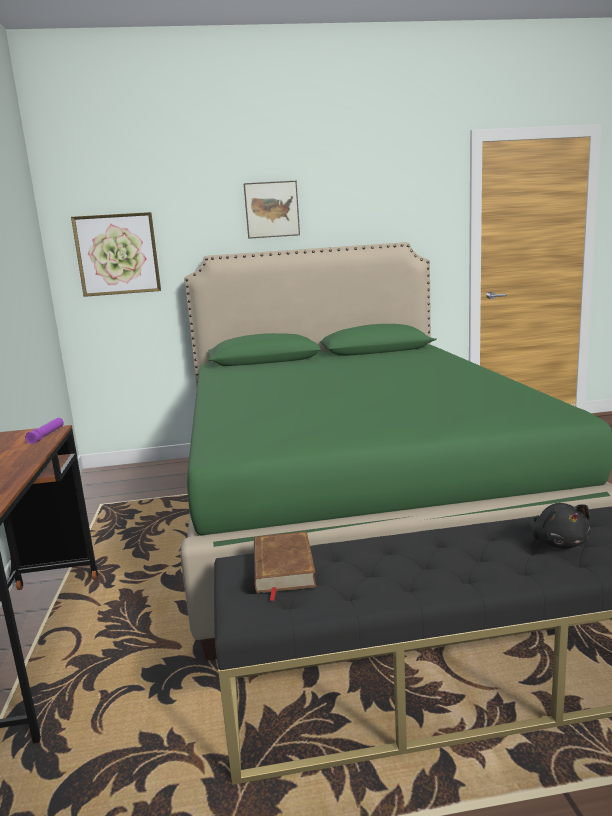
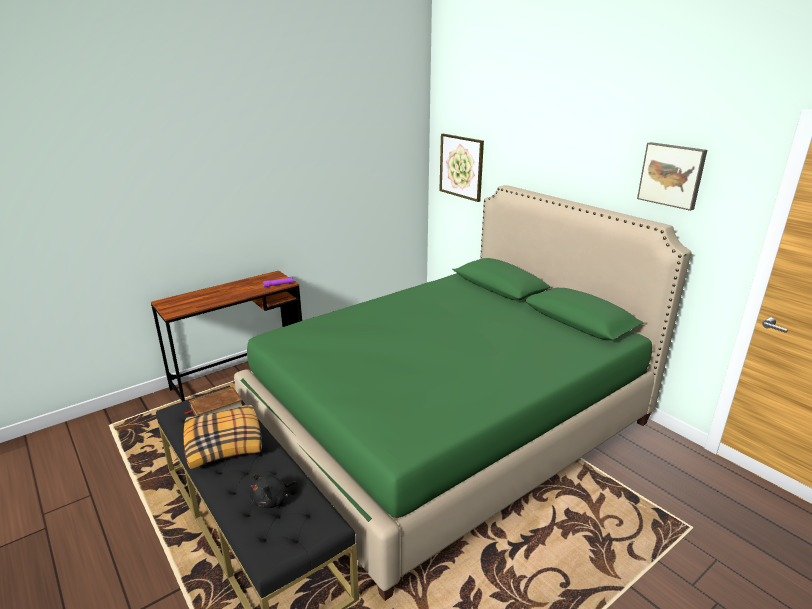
camera: 60 degrees right, 10 degrees up
(271, 210) = (562, 158): picture -> picture (672, 175)
(399, 568) = (225, 443): none -> pillow

